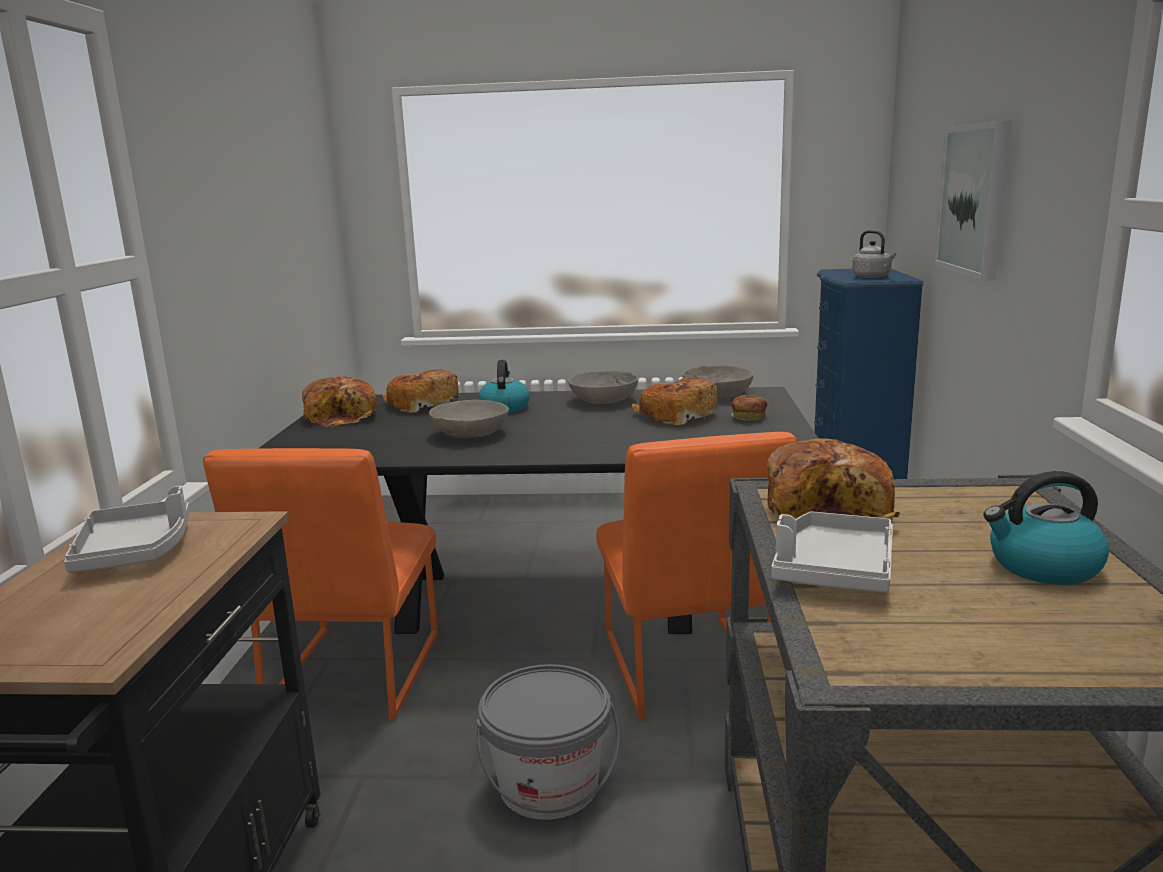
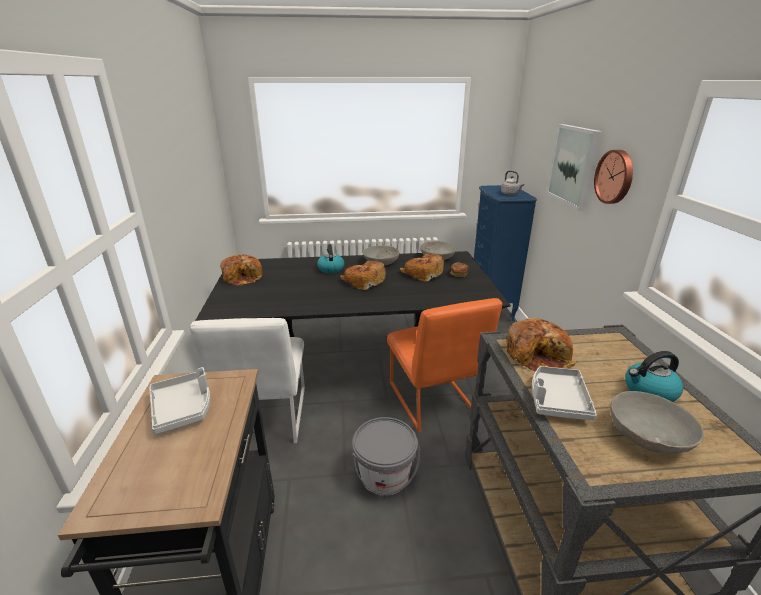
camera: 10 degrees left, 10 degrees up
(351, 675) = (266, 417): orange chair -> white chair
(422, 404) = (285, 267): bread -> bread (364, 281)
(471, 434) = (320, 290): grey bowl -> grey bowl (648, 436)
(1034, 198) = (615, 177): none -> wall clock

